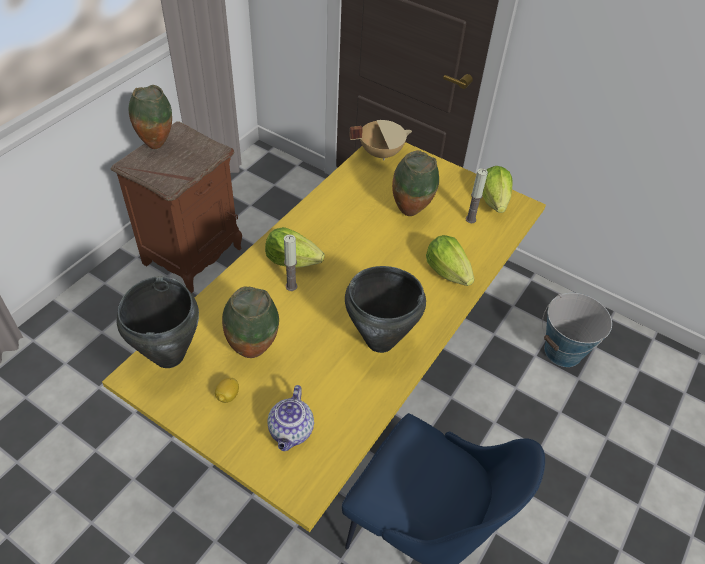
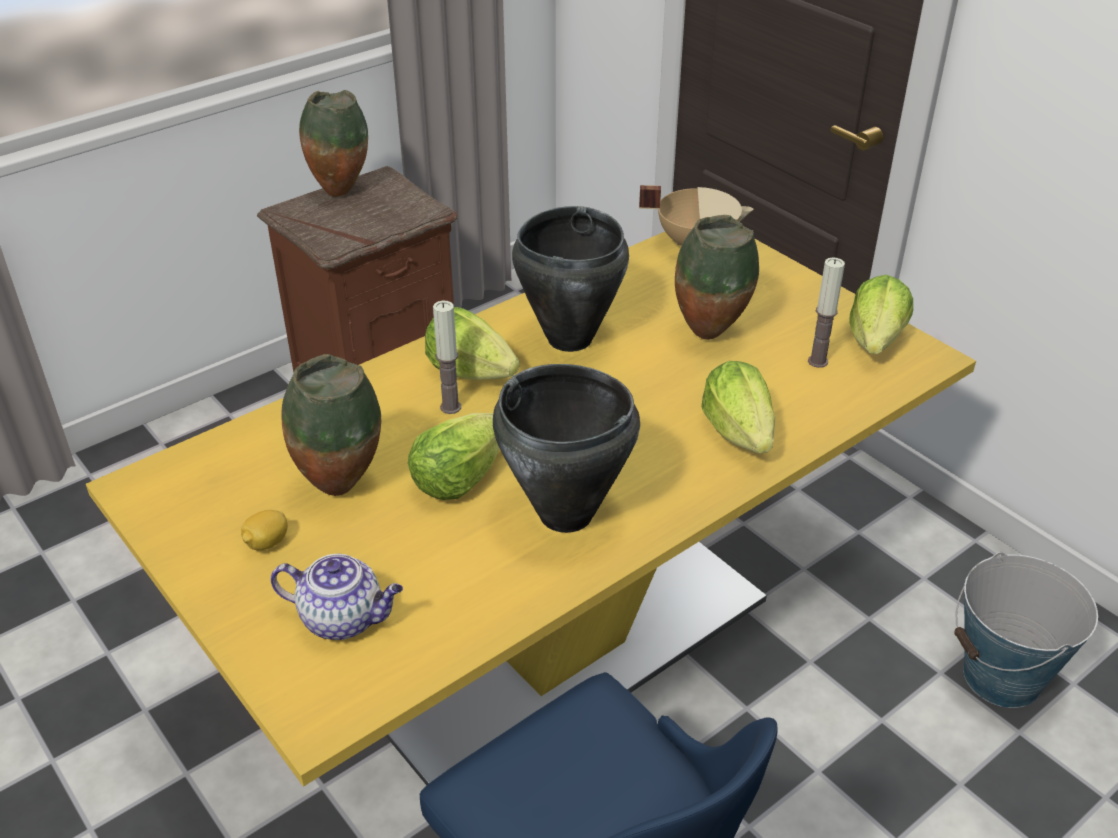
camera: 20 degrees right, 10 degrees down
(168, 356) = (203, 468): black cooking pot -> black cooking pot (568, 339)
(291, 432) = (344, 618): teapot -> teapot turned 105 degrees counterclockwise
(314, 331) = (458, 478): none -> lettuce

